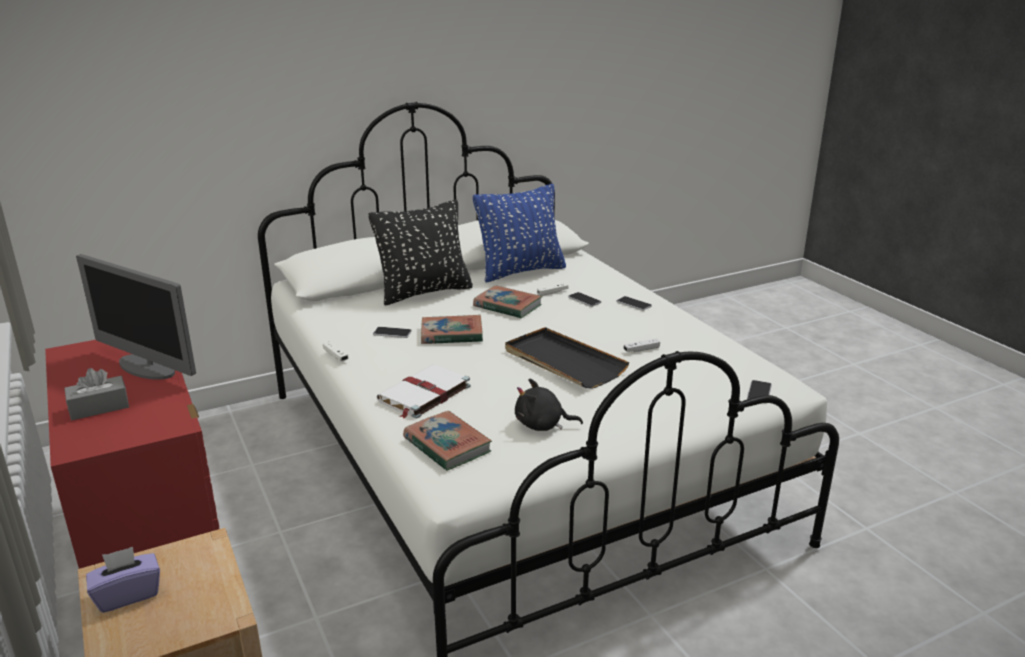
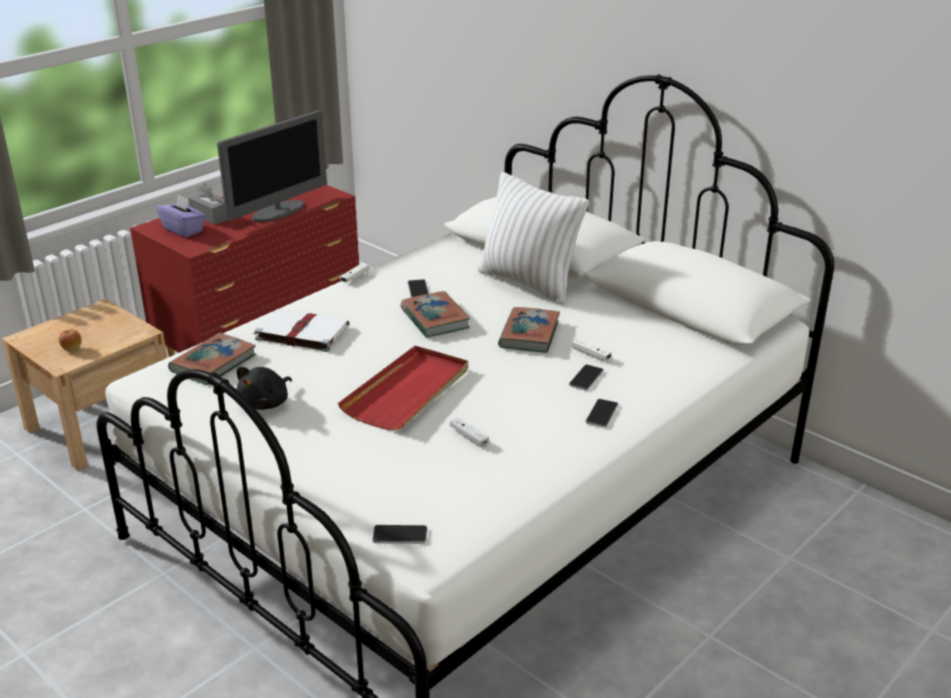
camera: 70 degrees right, 5 degrees up
(128, 594) = (81, 323): purple tissue box -> purple tissue box (183, 230)
(147, 368) = (278, 211): monitor -> monitor turned 150 degrees counterclockwise
(194, 606) = (72, 349): none -> apple
(424, 292) = (529, 283): black pillow -> white pillow
(520, 271) = (639, 323): blue pillow -> none
(542, 425) = (266, 403): black plush toy -> black plush toy turned 135 degrees counterclockwise
(563, 362) = (408, 392): black tray -> red tray

